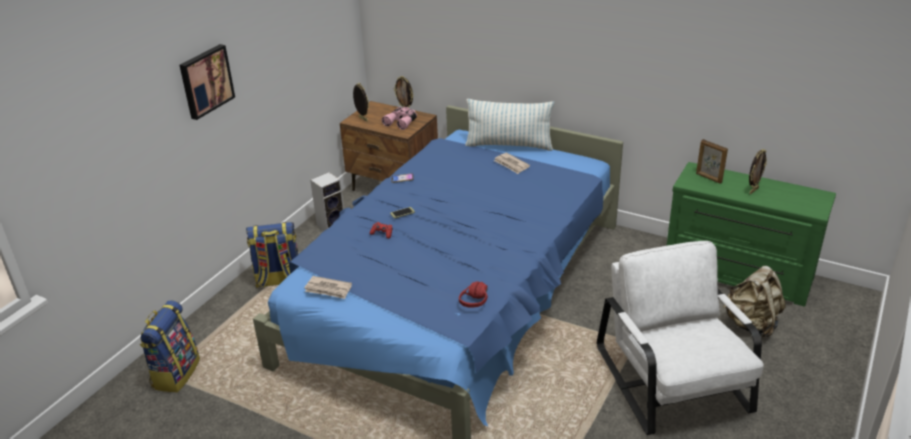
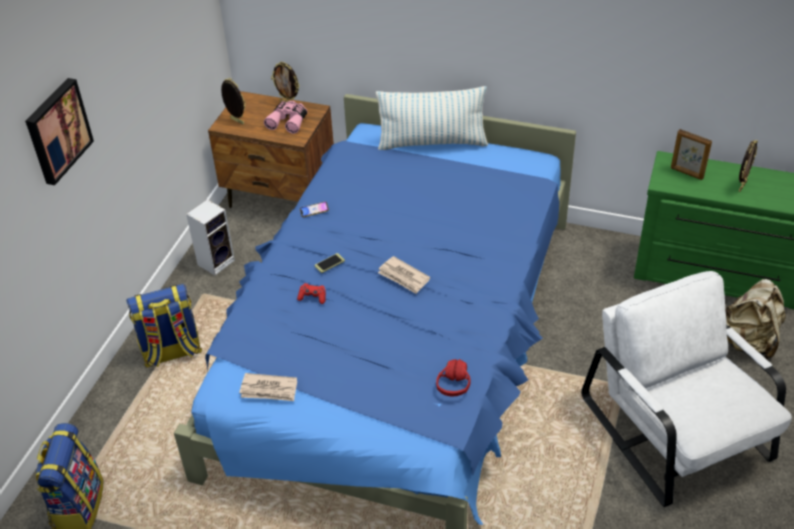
camera: 10 degrees left, 10 degrees up
(511, 165) = (444, 173): newspaper -> newspaper (403, 277)

